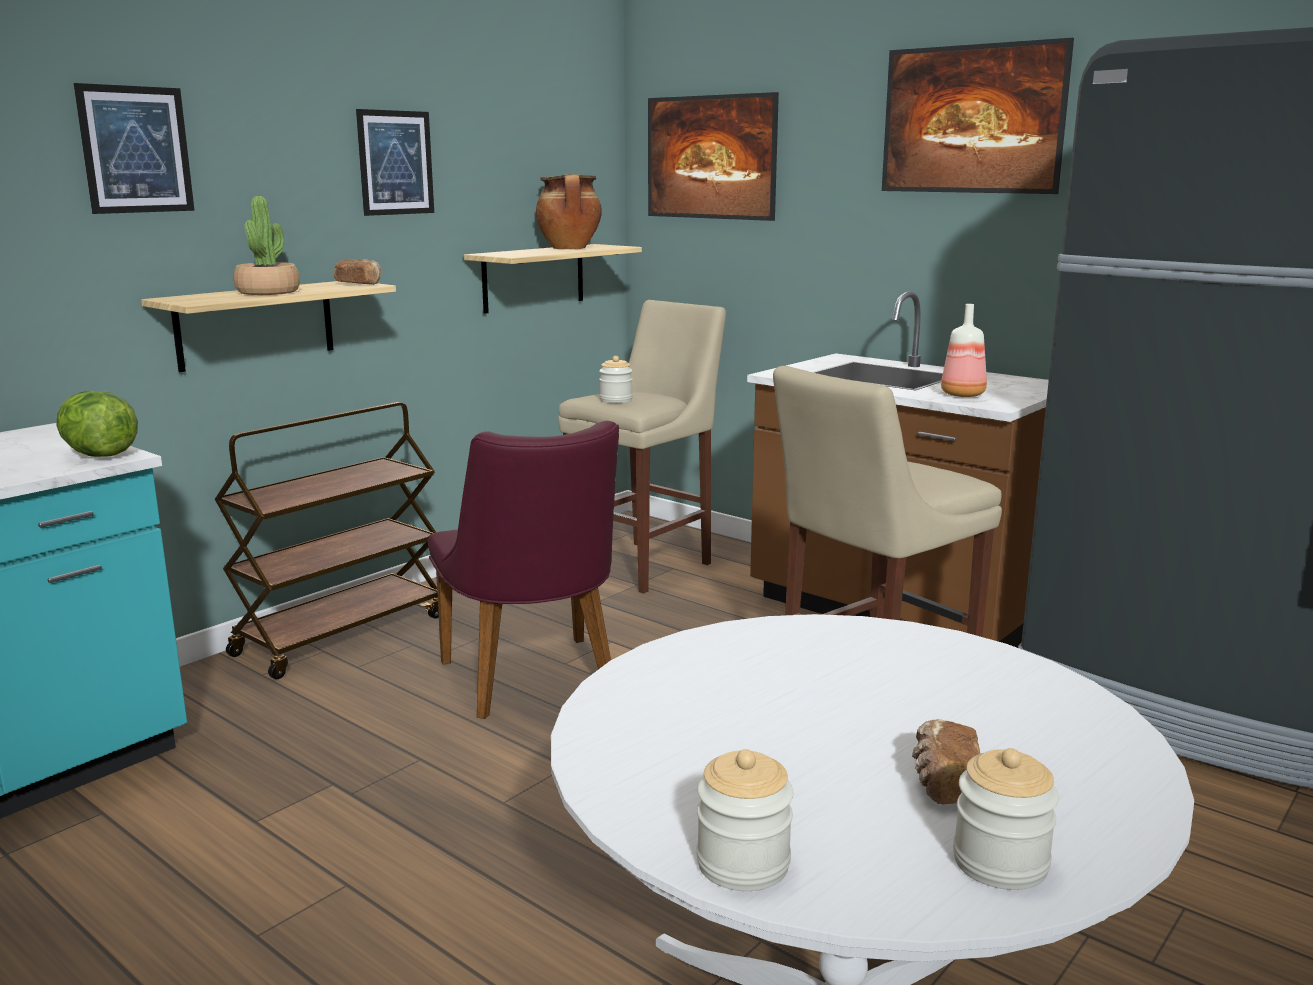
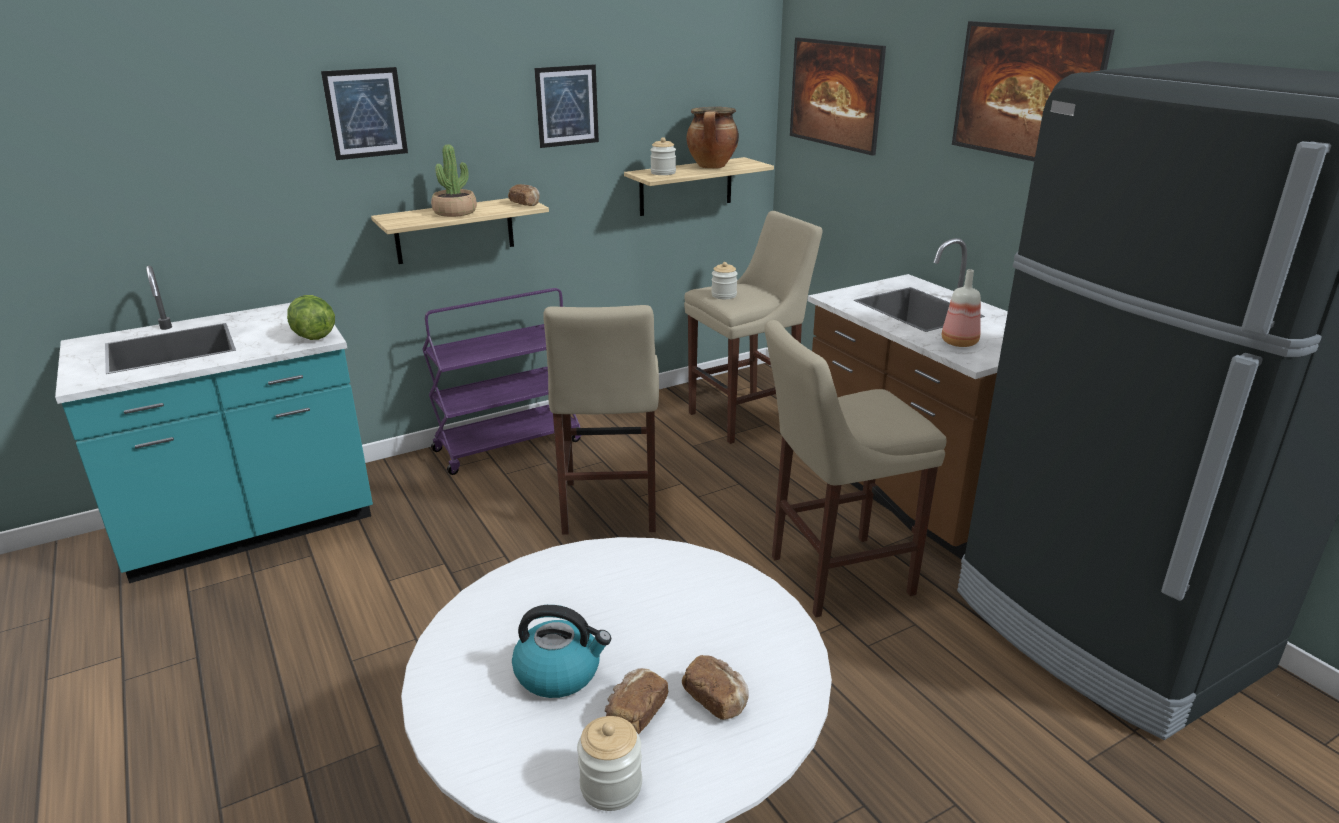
camera: 20 degrees right, 10 degrees up
(341, 634) = (509, 445): brown cart -> purple cart
(534, 684) = (608, 510): purple chair -> beige stool
(743, 864) = (462, 742): jar -> jar (663, 173)
(797, 763) = (559, 673): none -> kettle
(1025, 749) = (716, 699): none -> bread

